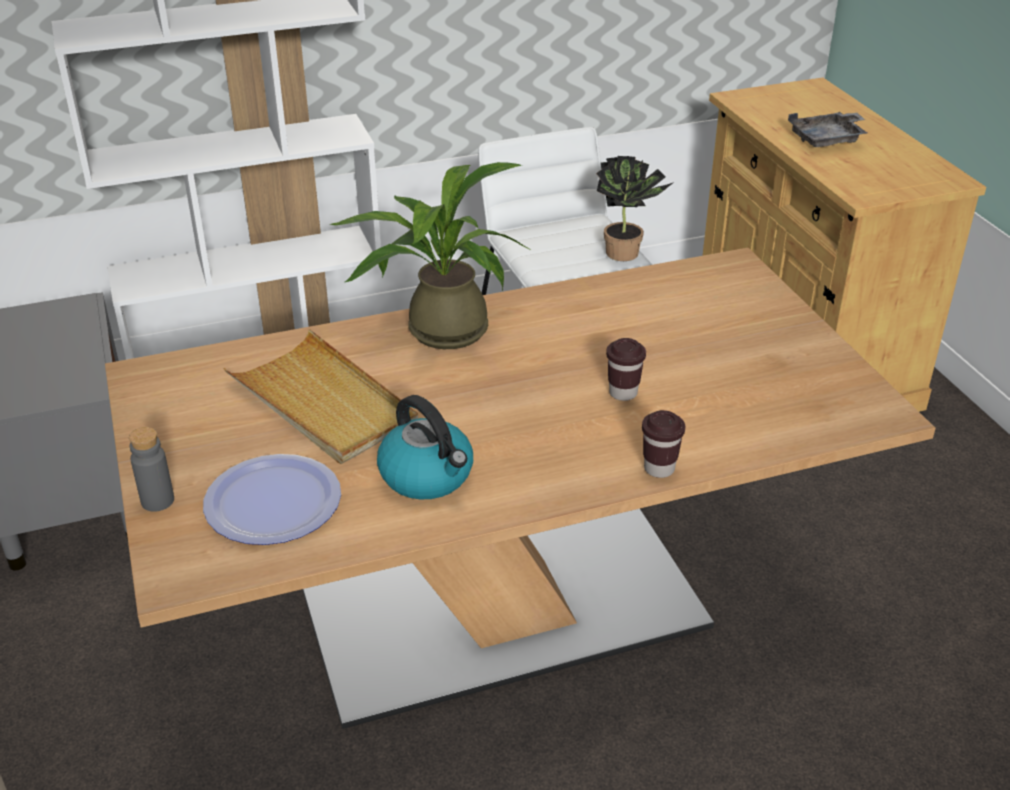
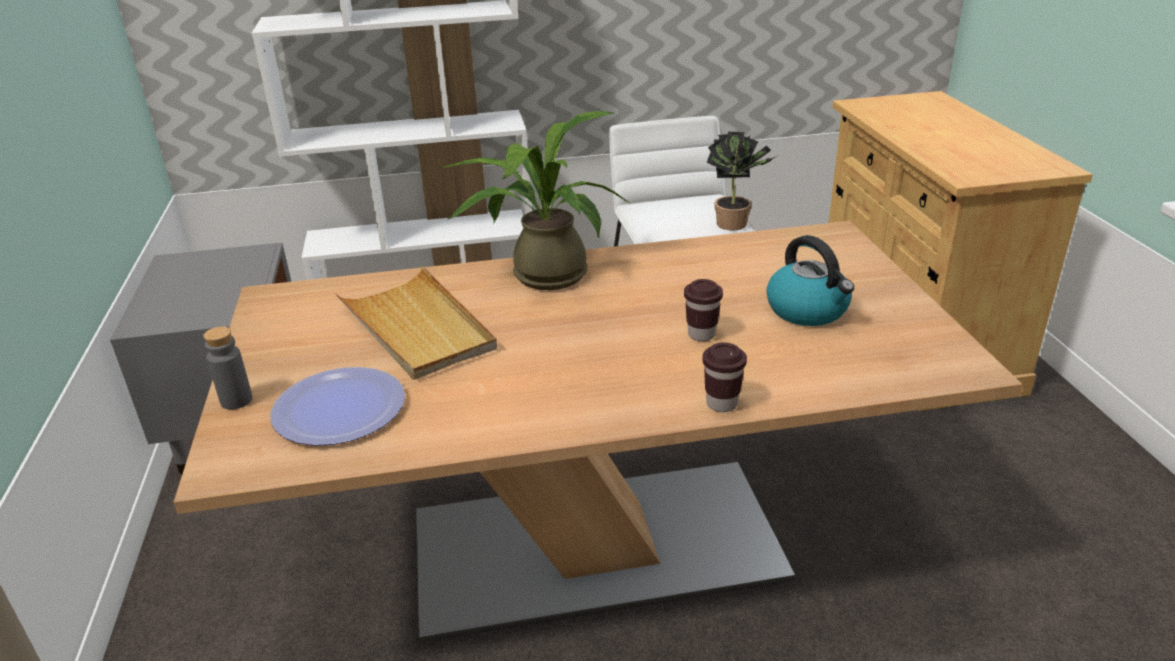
camera: 10 degrees right, 5 degrees down
(428, 476) = (492, 395): kettle -> kettle (808, 310)
(828, 139) = (938, 135): grey tray -> none

